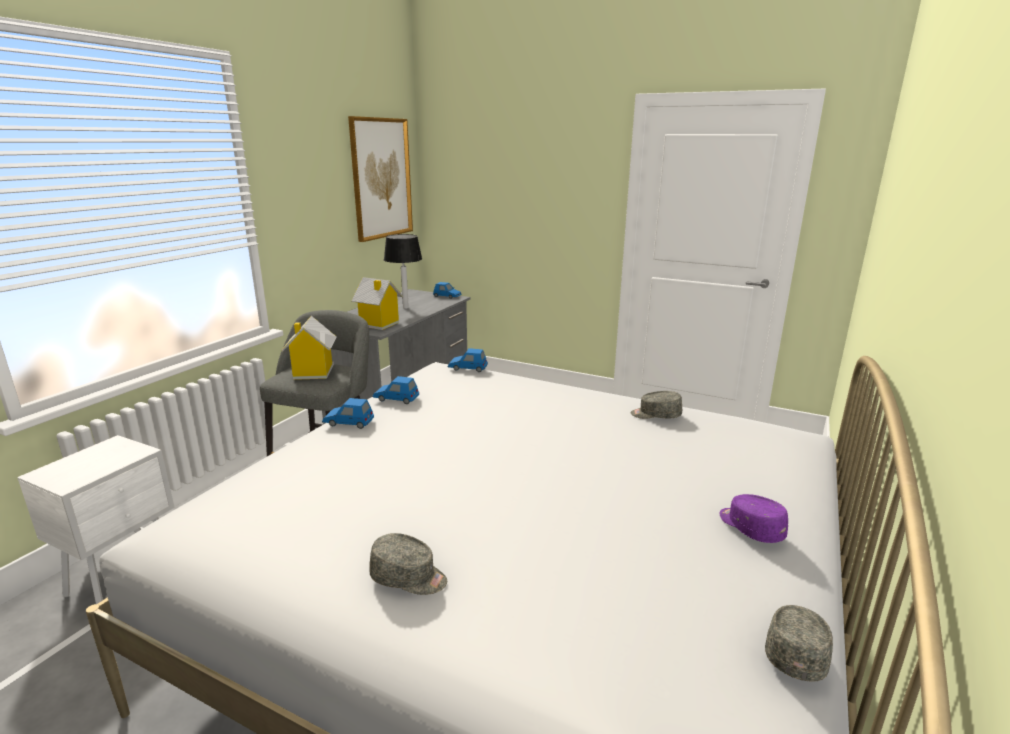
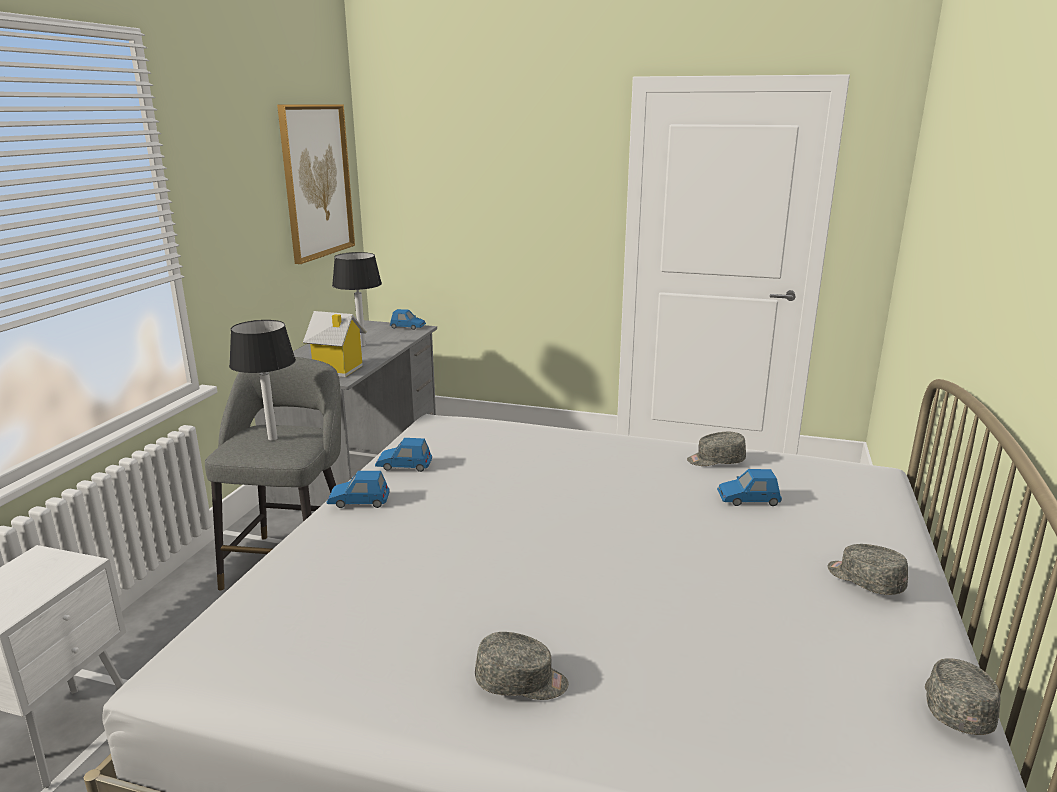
camera: 10 degrees left, 0 degrees up
(313, 372) = (272, 439): toy house -> table lamp
(468, 368) = (474, 419): blue toy car -> blue toy car (748, 499)
(750, 527) = (864, 580): purple cap -> grey cap

